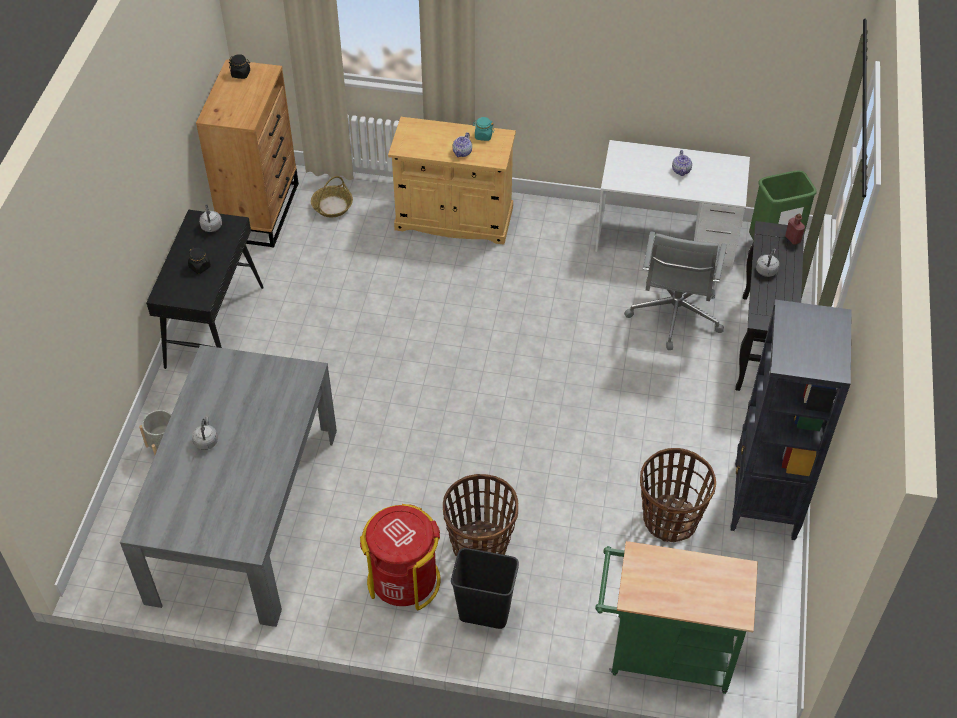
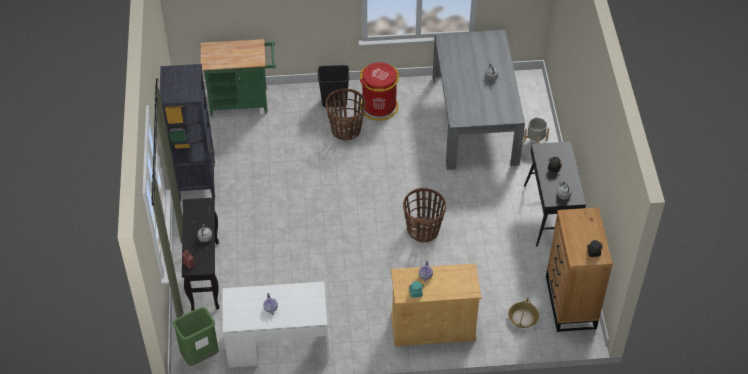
camera: 165 degrees right, 0 degrees up
(669, 519) = (248, 162): basket -> basket (423, 230)
(674, 315) = (263, 284): grey office chair -> none

